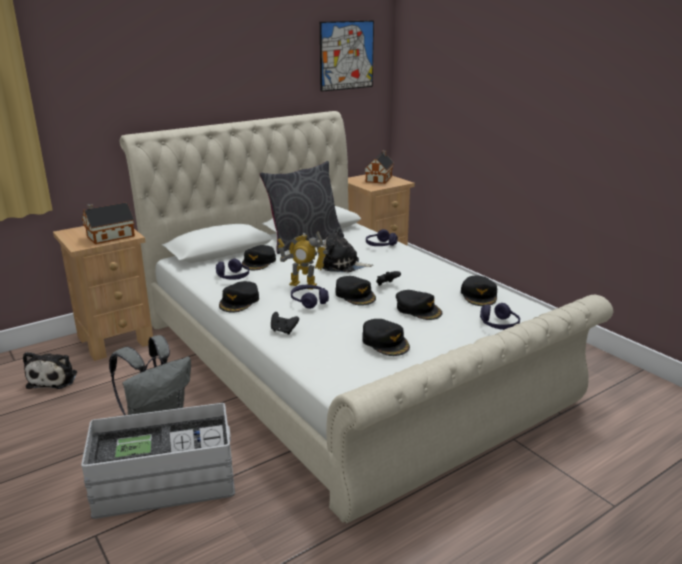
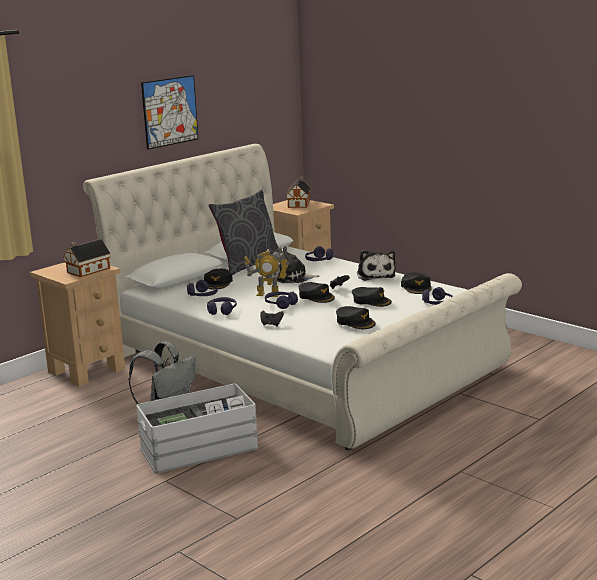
camera: 10 degrees left, 5 degrees down
(54, 378) = (52, 402): plush toy -> plush toy (375, 275)
(239, 301) = (221, 311): black cap -> purple headphones
(346, 55) = (260, 92): picture -> picture (170, 111)

